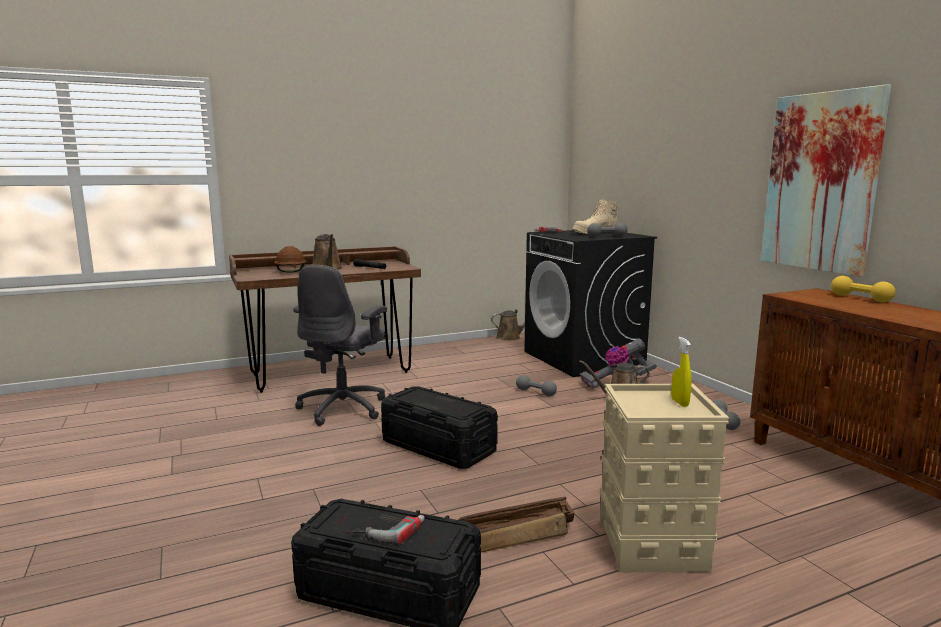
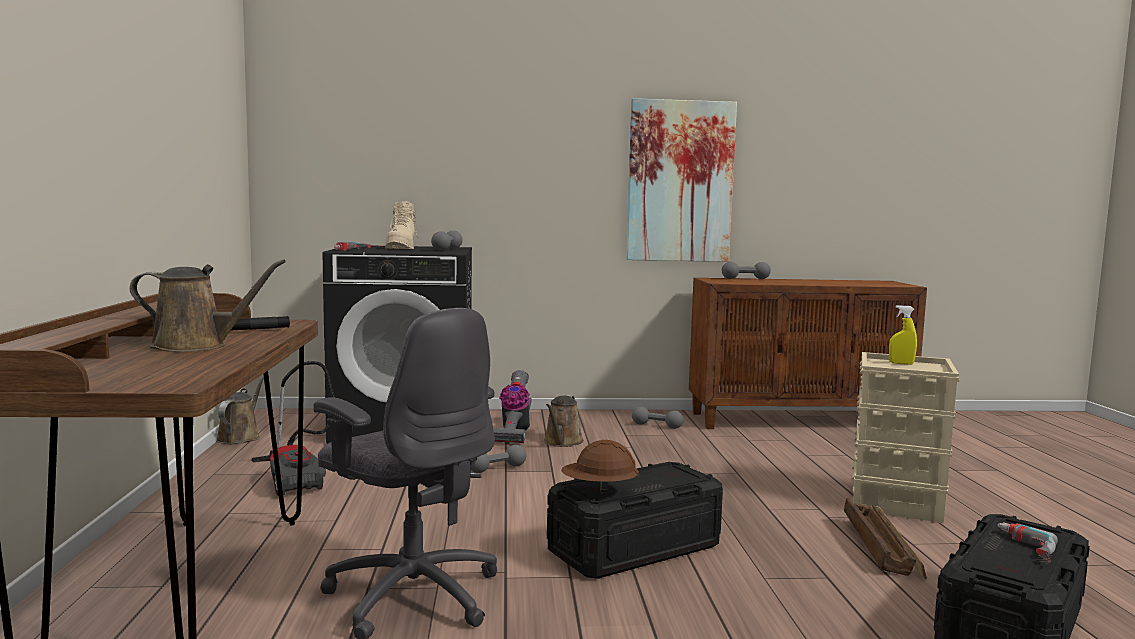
camera: 70 degrees left, 5 degrees down
(290, 272) = (161, 361): brown hard hat -> brown hard hat (599, 491)
(464, 359) = (296, 478): none -> vacuum cleaner
(860, 298) = (745, 279): yellow dumbbell -> grey dumbbell

